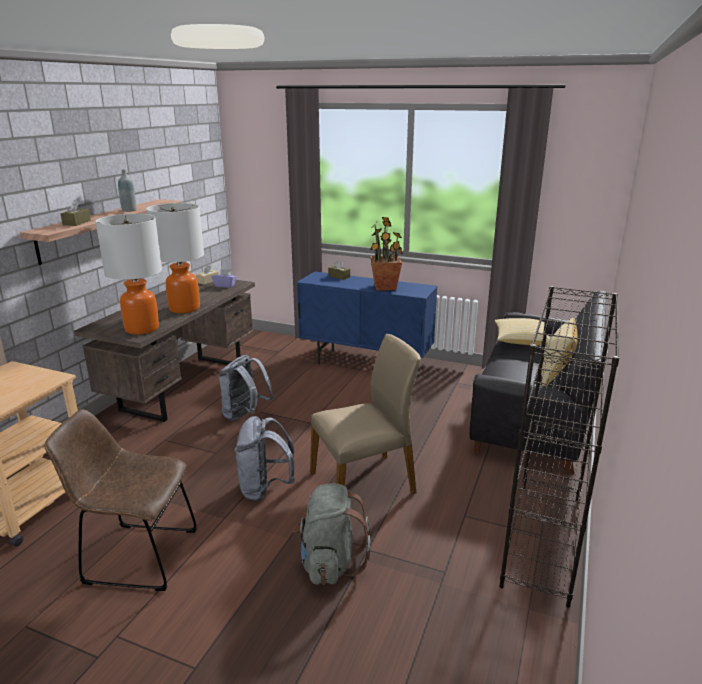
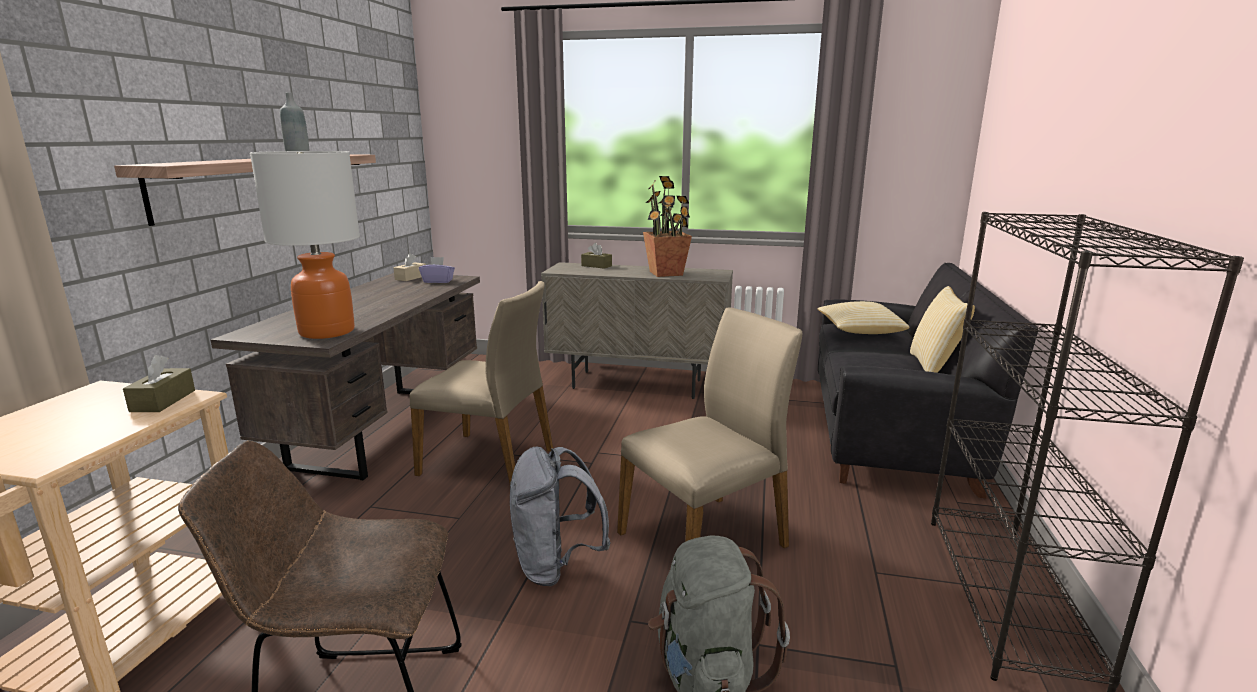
camera: 10 degrees left, 5 degrees down
(76, 222) = (215, 161): brown tissue box -> brown tissue box (163, 401)
(184, 308) = (387, 306): table lamp -> none
(245, 415) = (489, 461): grey backpack -> beige chair
(365, 364) = (637, 384): blue cabinet -> beige cabinet

